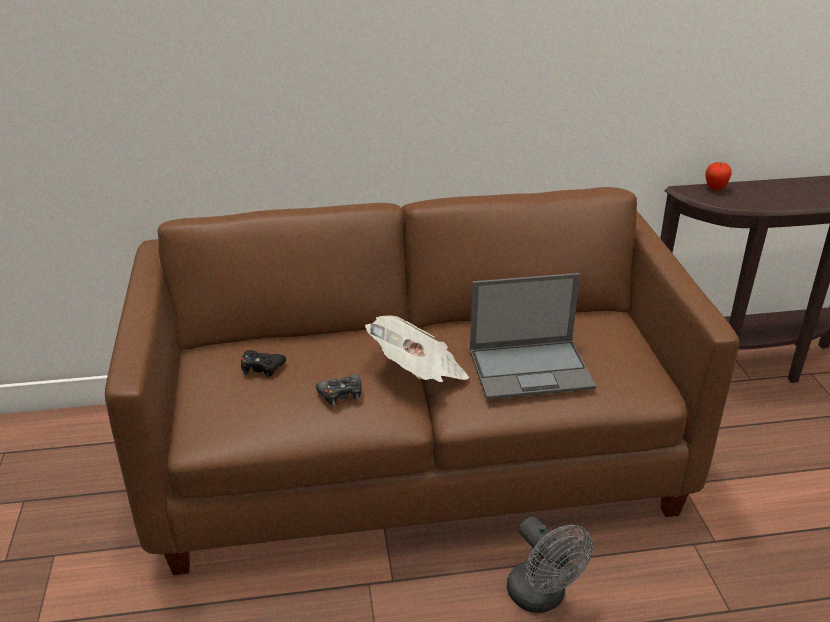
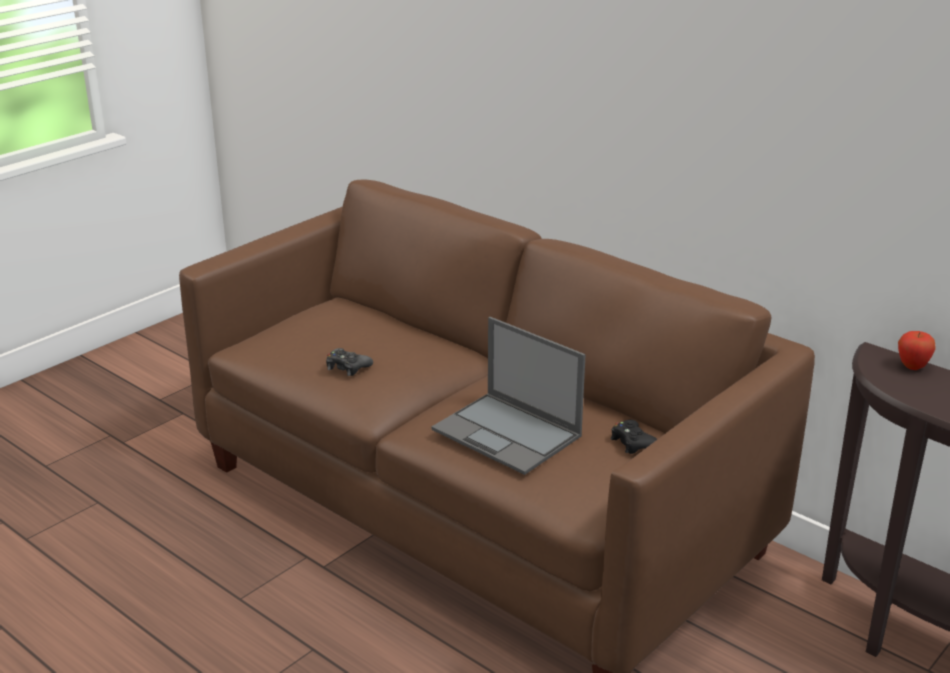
camera: 50 degrees right, 5 degrees down
(261, 368) = (339, 326): black game controller -> black game controller (633, 443)
(418, 372) = (428, 387): newspaper -> none
(542, 597) = (395, 656): grey fan -> none

